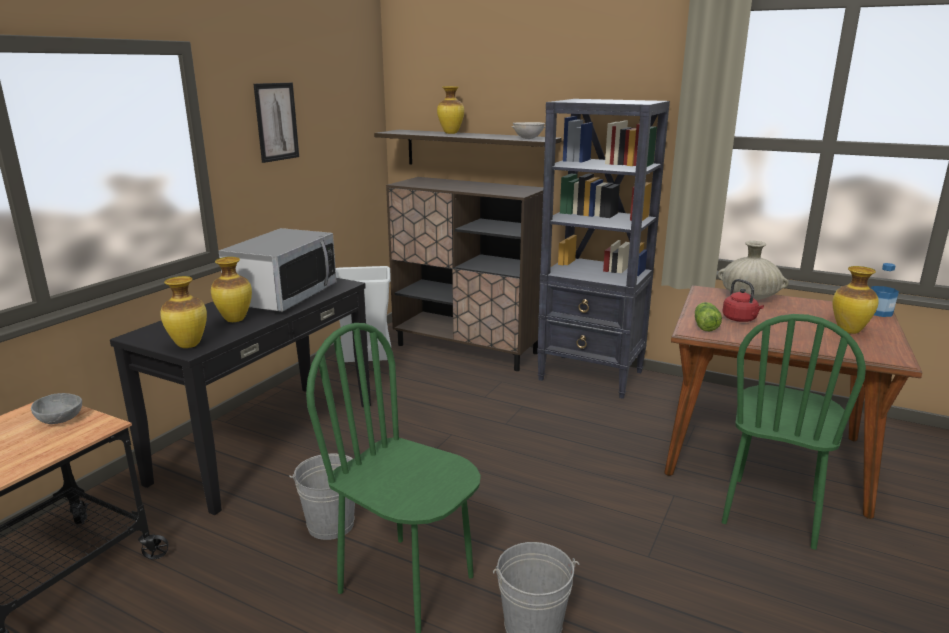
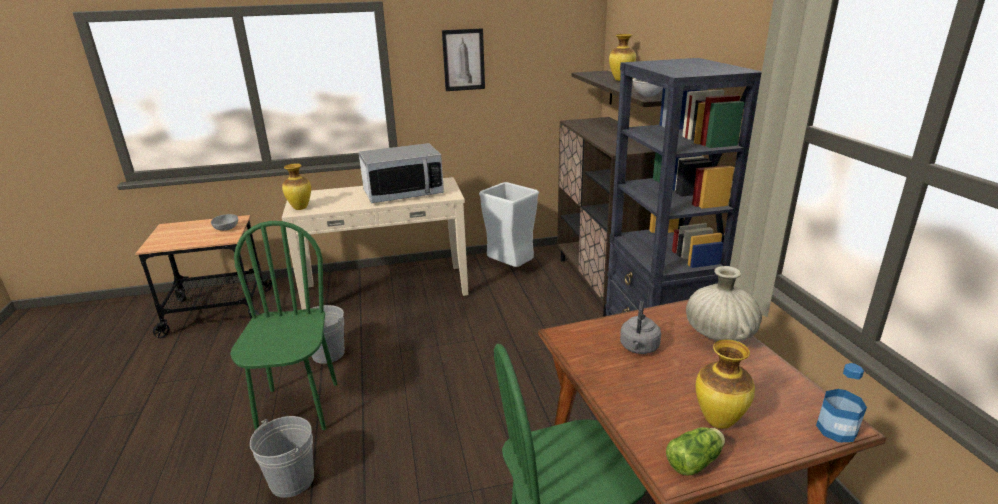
camera: 50 degrees right, 5 degrees up
(235, 320) = (349, 201): vase -> none
(267, 441) = (386, 289): black console table -> beige console table
(705, 325) = (589, 336): lettuce -> lettuce (696, 461)
(740, 319) = (639, 348): red kettle -> grey kettle

